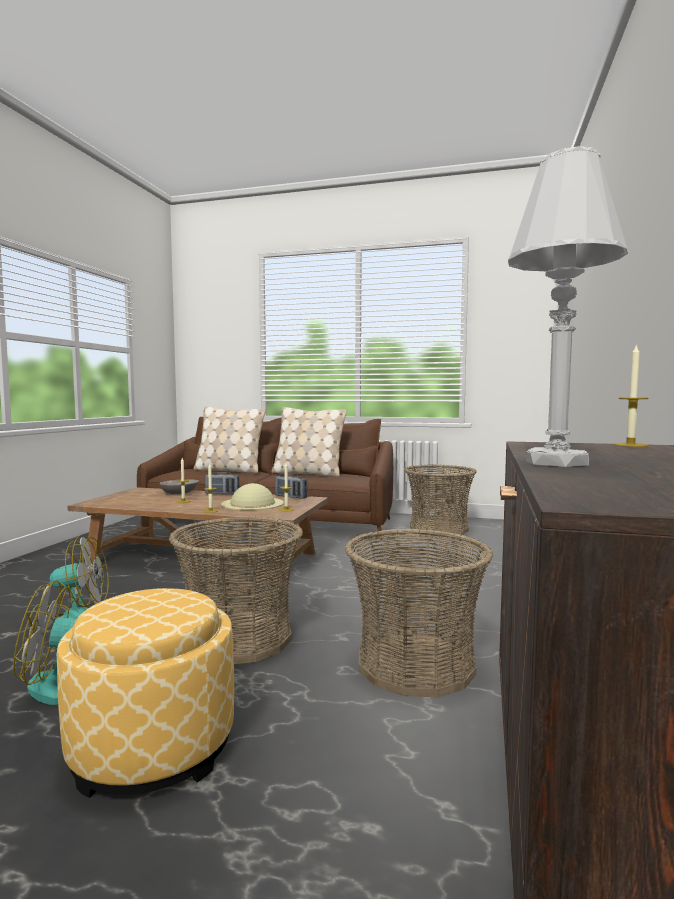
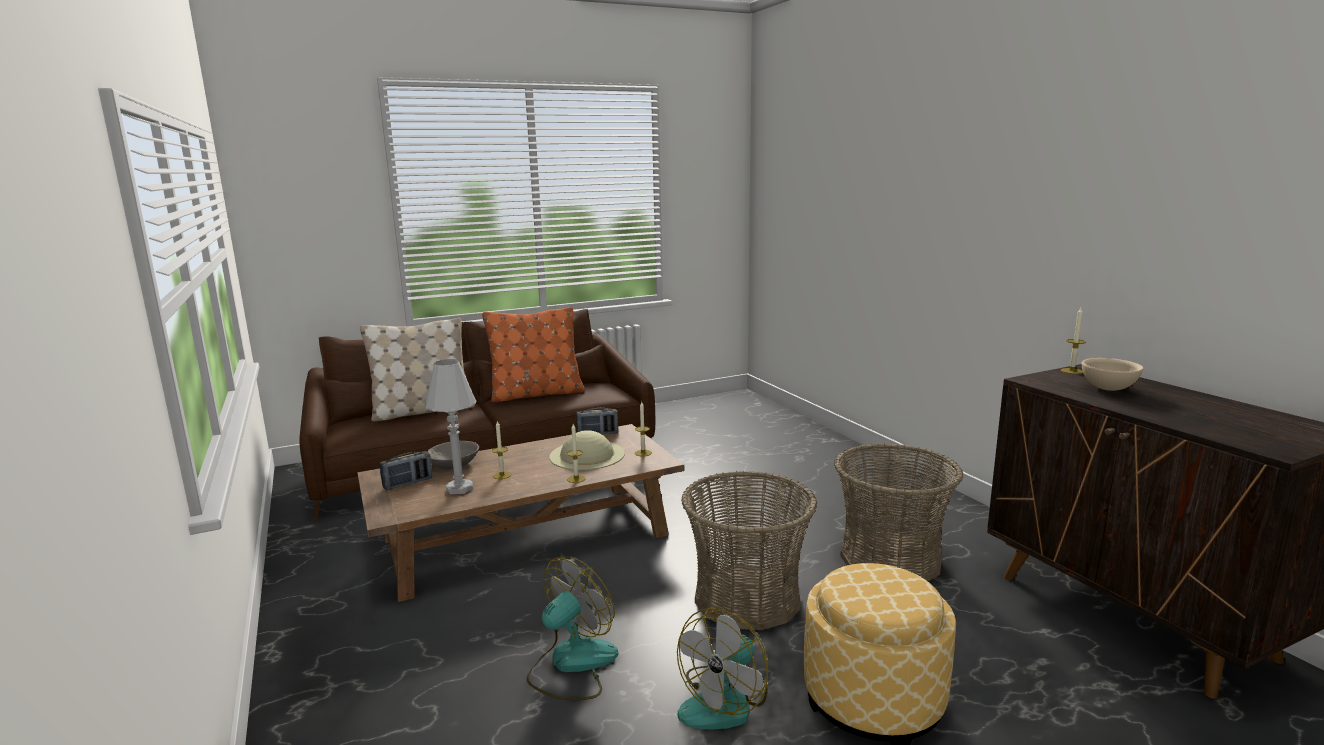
camera: 40 degrees left, 10 degrees up
(222, 494) = (511, 450): radio -> radio (408, 483)
(308, 474) = (536, 394): beige pillow -> orange pillow
(438, 528) = (671, 422): basket -> none
(556, 462) = (1145, 412): white table lamp -> white table lamp (459, 489)
(607, 452) = (1108, 389): none -> beige bowl

